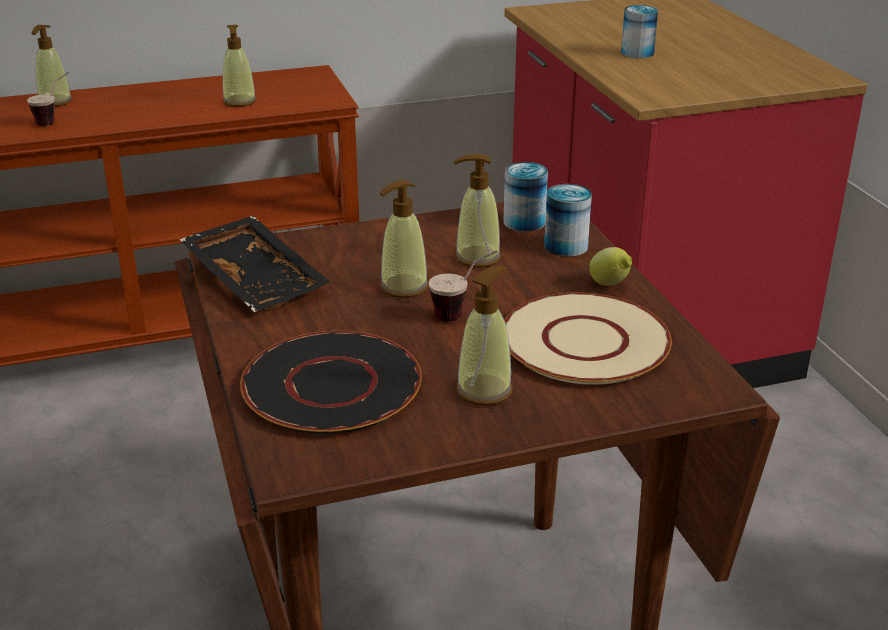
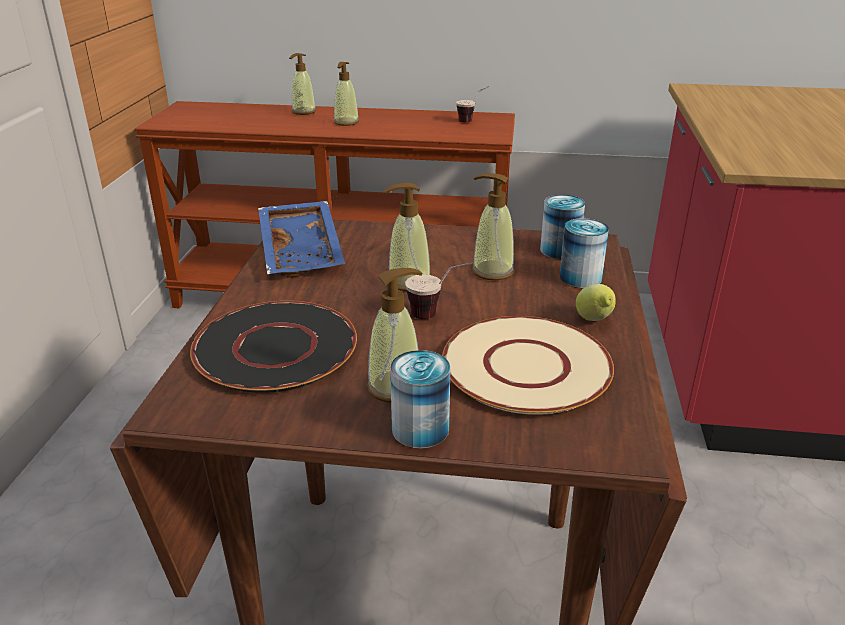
camera: 25 degrees right, 0 degrees up
(55, 120) = (292, 123): cup -> cup (472, 120)
(239, 102) = (426, 129): soap dispenser -> soap dispenser (346, 122)
(258, 279) = (303, 251): black tray -> blue tray
(637, 53) = (762, 128): can -> can (420, 429)

